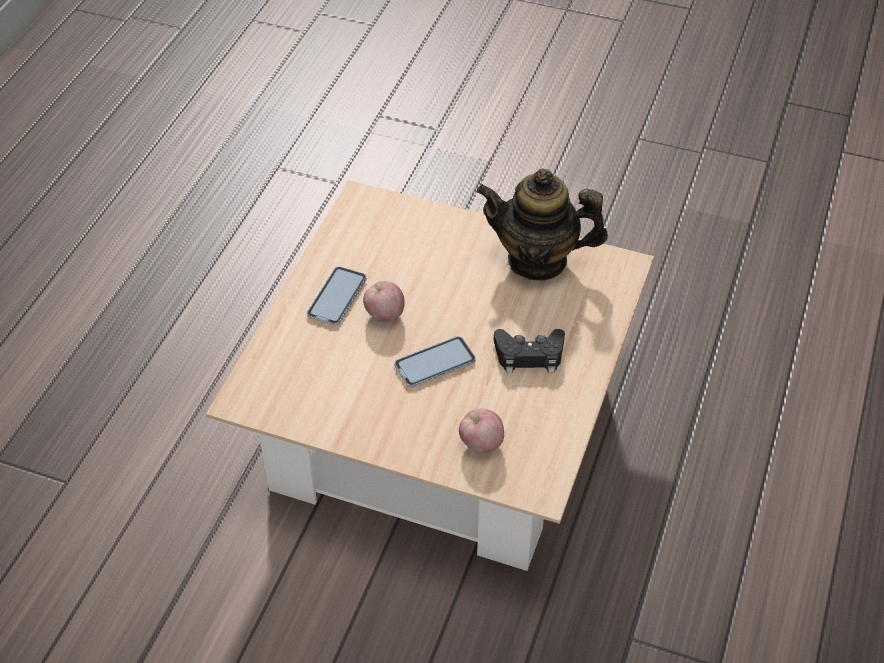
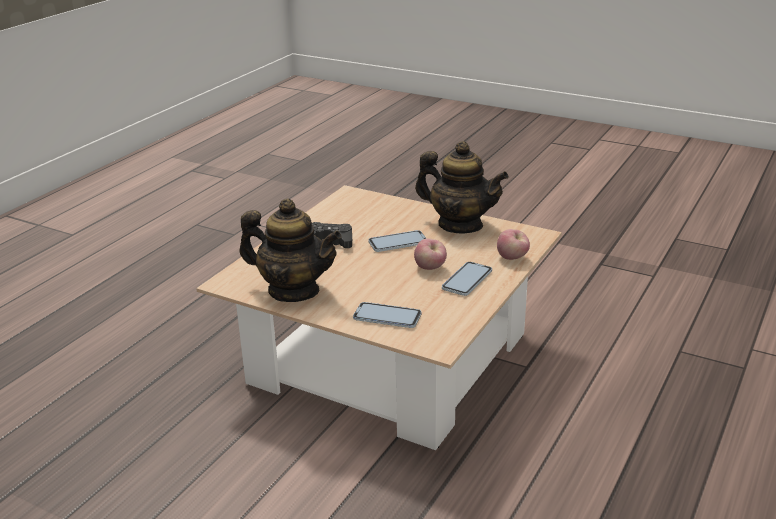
camera: 170 degrees left, 20 degrees down
(352, 414) = (460, 225): none -> teapot
(421, 231) = (387, 317): none -> phone
(481, 444) = (379, 210): apple -> apple (512, 258)

